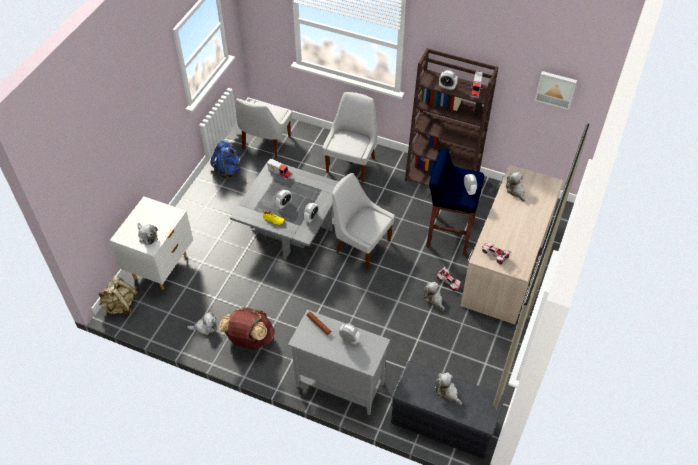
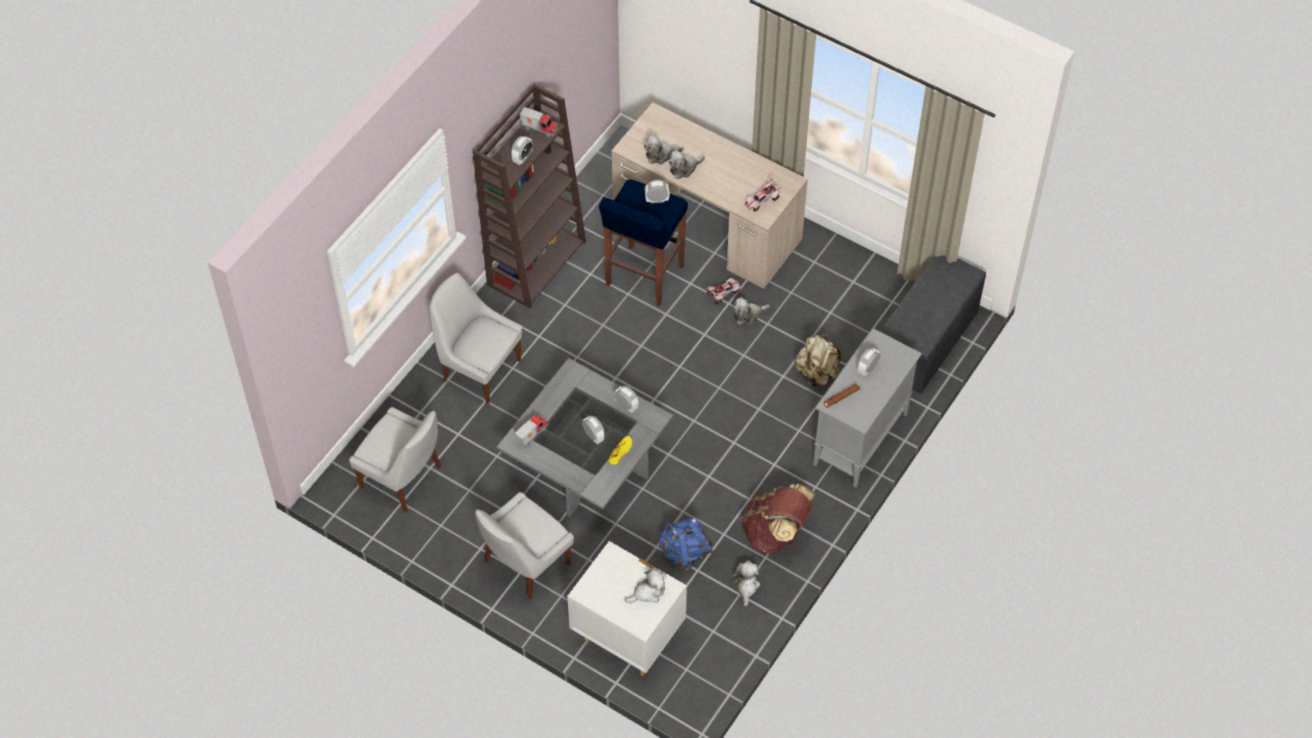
camera: 80 degrees left, 5 degrees up
(121, 306) = (690, 693): beige backpack -> beige backpack (817, 373)
(228, 170) = (449, 536): blue backpack -> blue backpack (684, 553)
(361, 245) = (640, 381): white chair -> white chair (524, 564)
(447, 392) = (927, 302): plush toy -> plush toy (684, 168)
(556, 89) = (578, 39): picture -> none

